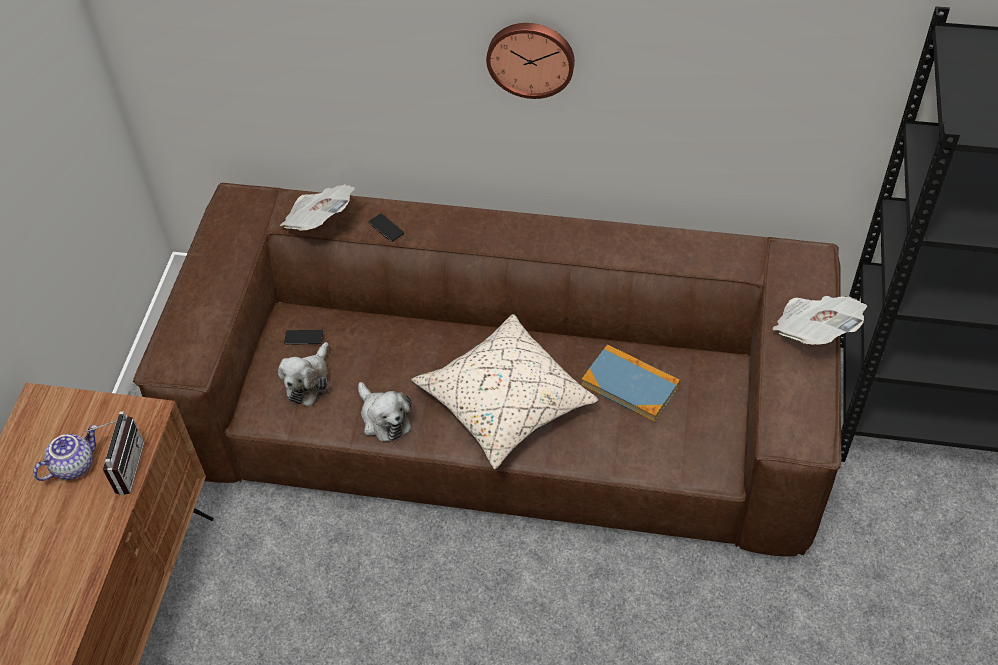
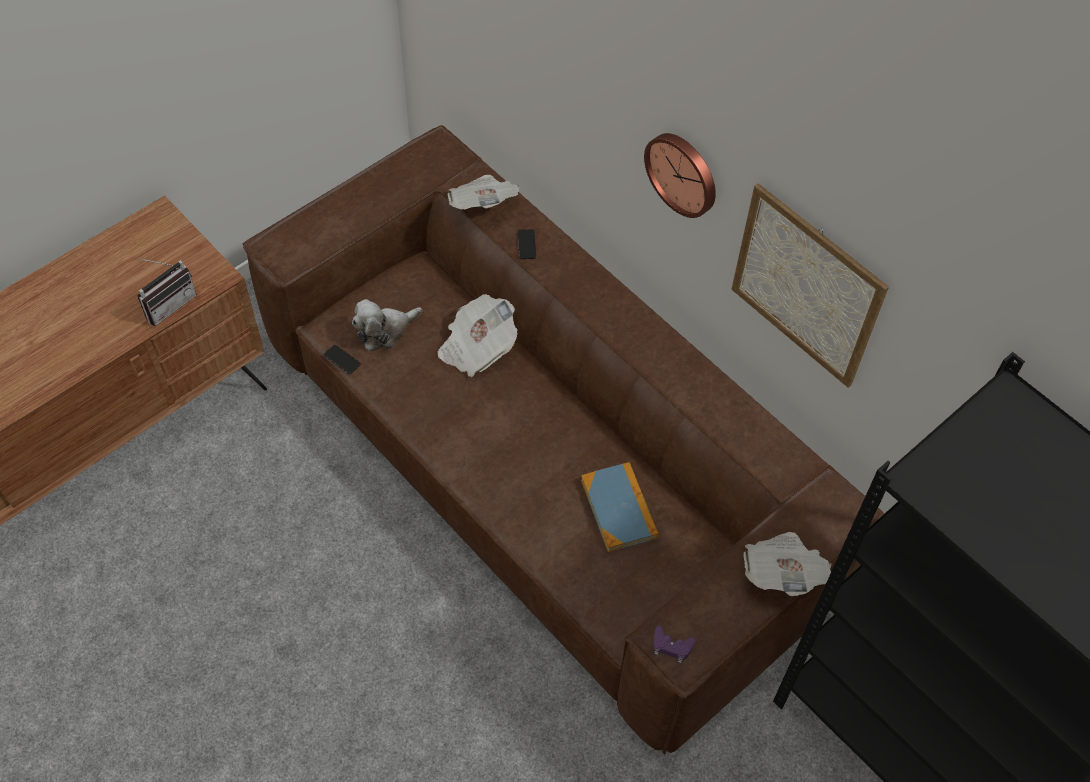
camera: 35 degrees right, 5 degrees up
(73, 465) = (140, 279): teapot -> none
(304, 337) = (412, 293): phone -> phone (342, 360)
(384, 418) = (411, 398): plush toy -> none
(400, 343) = (477, 347): none -> newspaper
(504, 402) = (509, 451): beige pillow -> none
(697, 83) = (806, 285): none -> picture
(795, 438) = (671, 647): none -> purple game controller

